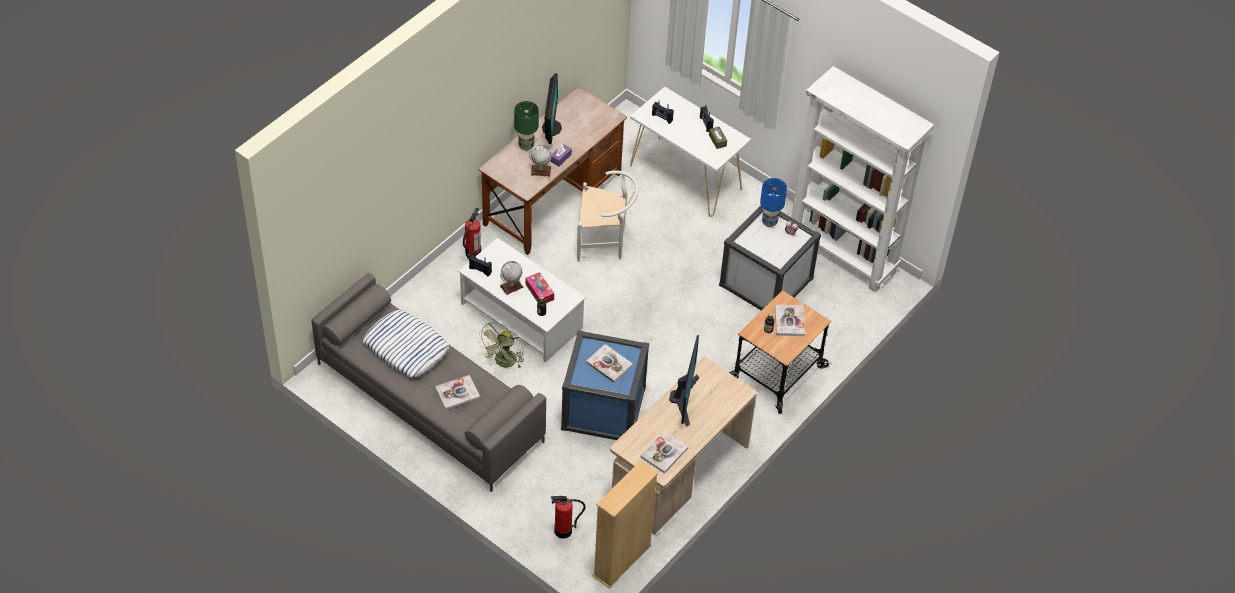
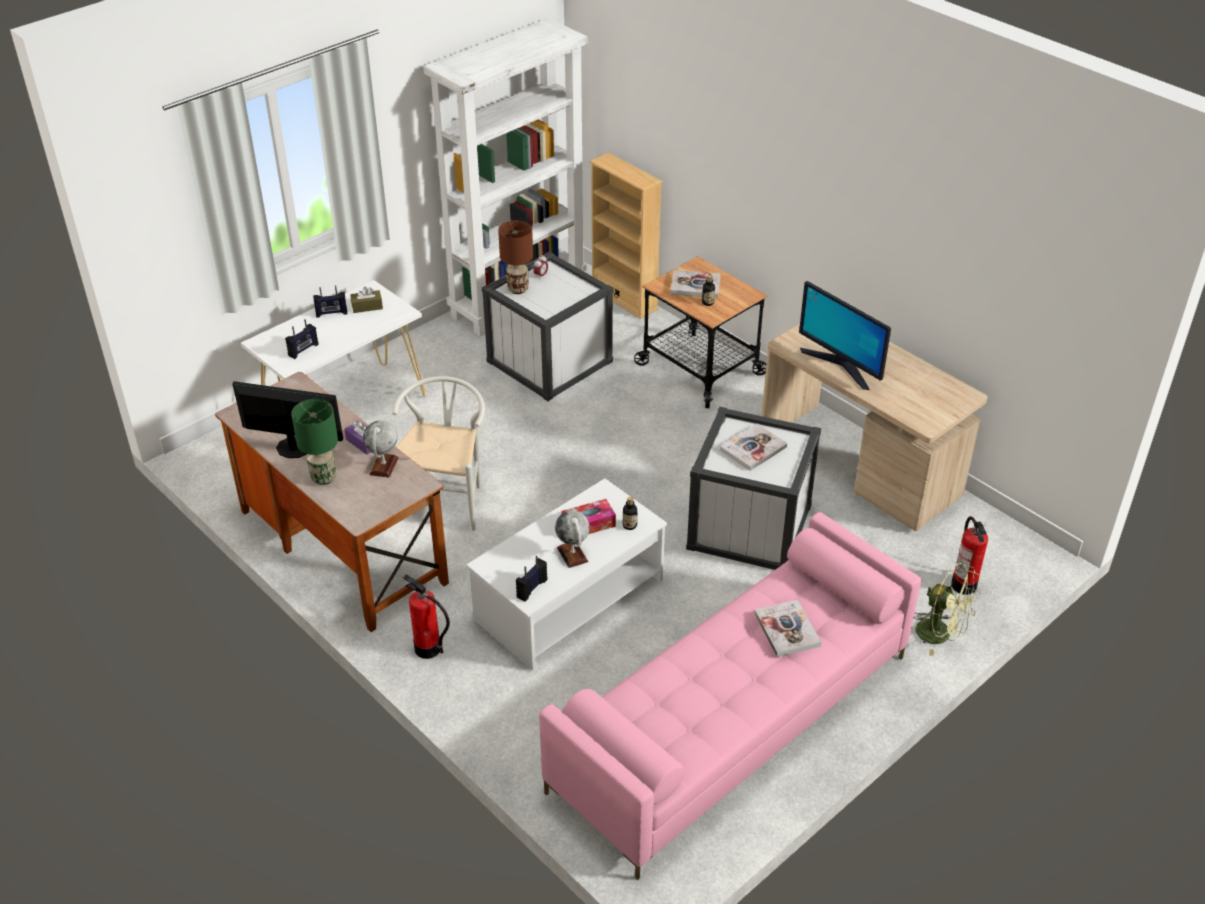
camera: 80 degrees left, 10 degrees down
(405, 348) = (688, 691): pillow -> none
(428, 402) = (731, 724): grey sofa -> pink sofa
(504, 363) = (659, 627): green fan -> green fan (941, 635)
(603, 408) = (750, 527): blue storage box -> white storage box
(622, 561) = (1005, 531): beige bookcase -> beige bookcase (624, 298)
(664, 453) = (934, 391): book -> none
(684, 399) = (841, 365): monitor -> monitor turned 150 degrees counterclockwise
(769, 222) = (518, 289): blue table lamp -> brown table lamp

